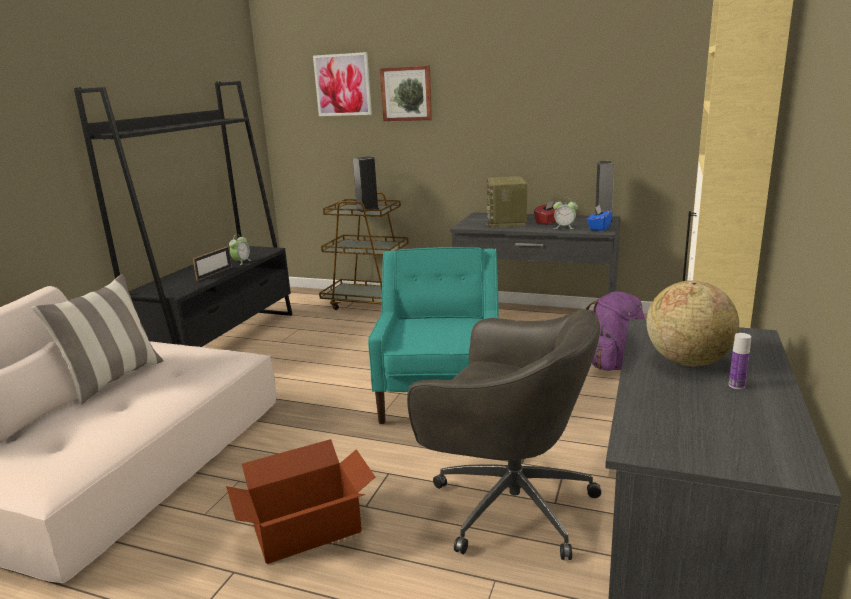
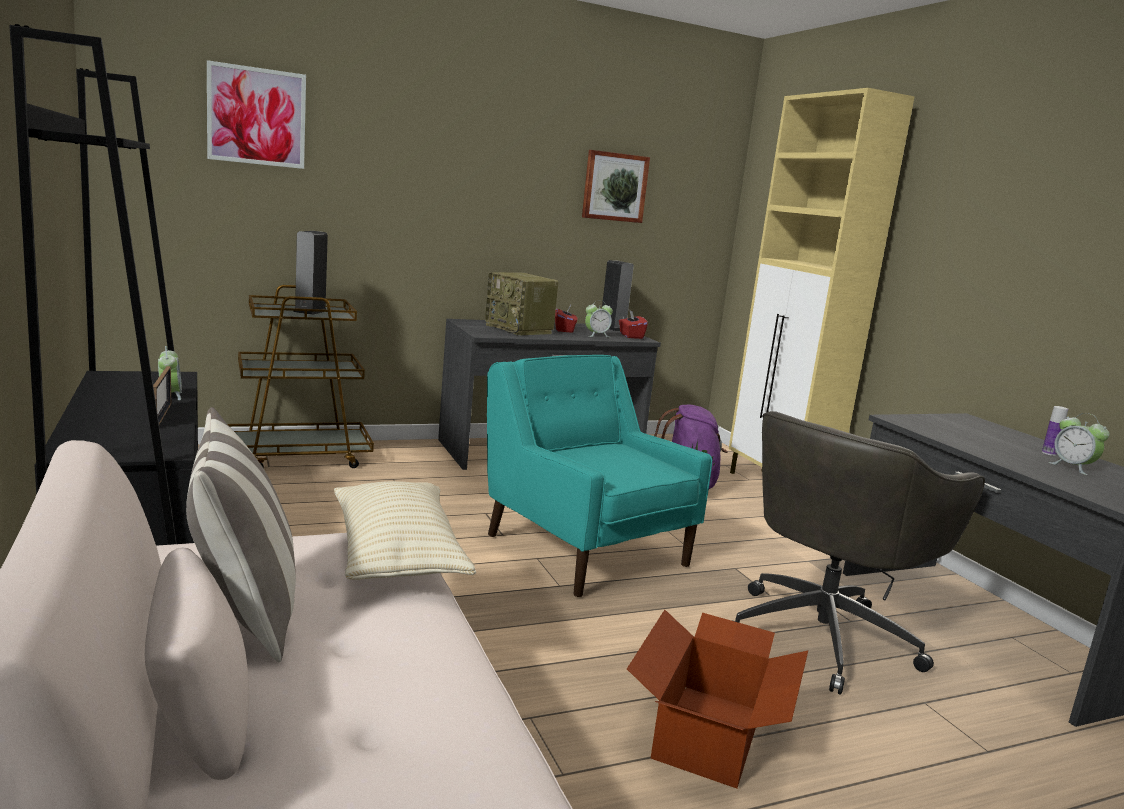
camera: 45 degrees left, 5 degrees down
(219, 367) = (396, 555): none -> beige pillow
(407, 93) = (364, 146): picture -> picture (614, 187)
(508, 504) = (824, 635): grey office chair -> grey office chair turned 150 degrees clockwise
(599, 228) = (631, 336): blue tissue box -> red tissue box
(687, 361) = (986, 441): globe -> none
(714, 404) = (1072, 467): none -> alarm clock

